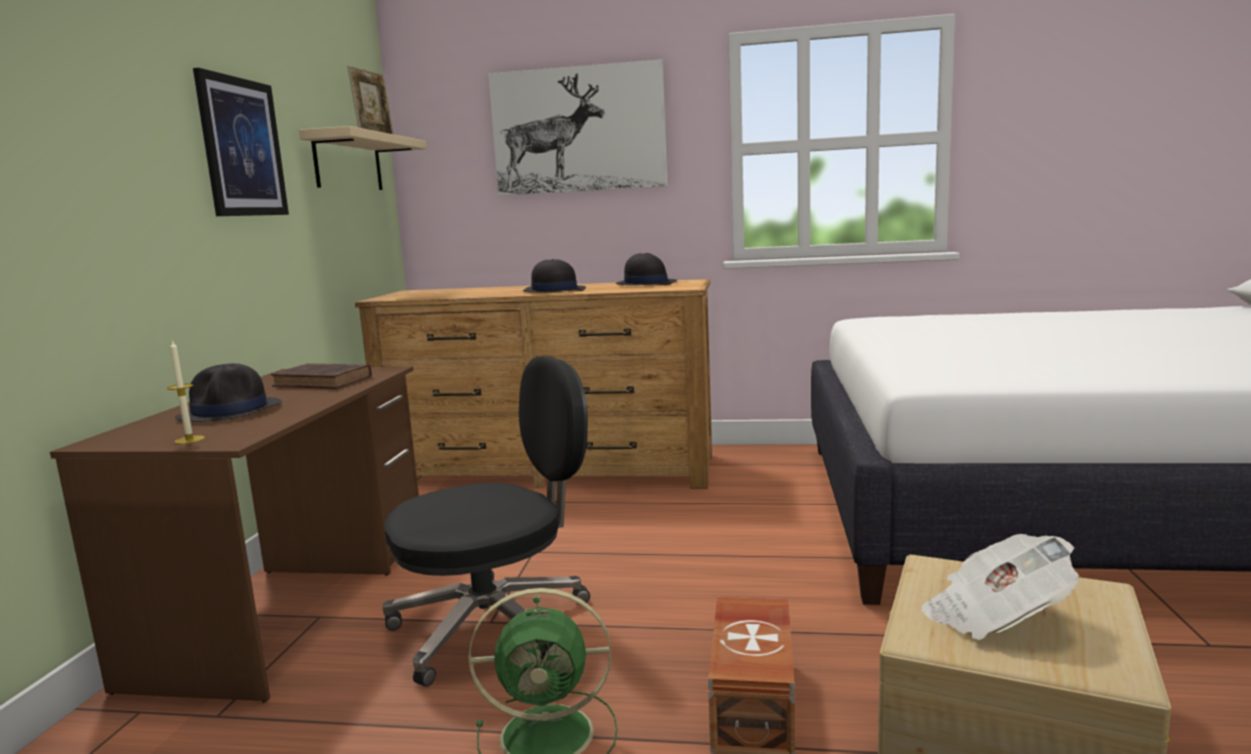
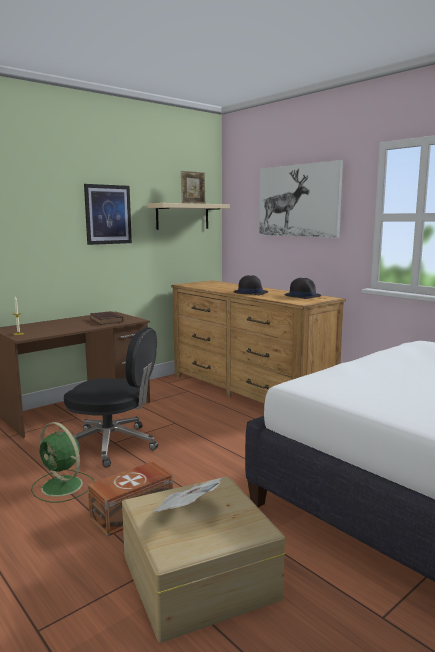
camera: 40 degrees right, 0 degrees up
(231, 411) = (54, 326): black hat -> none

